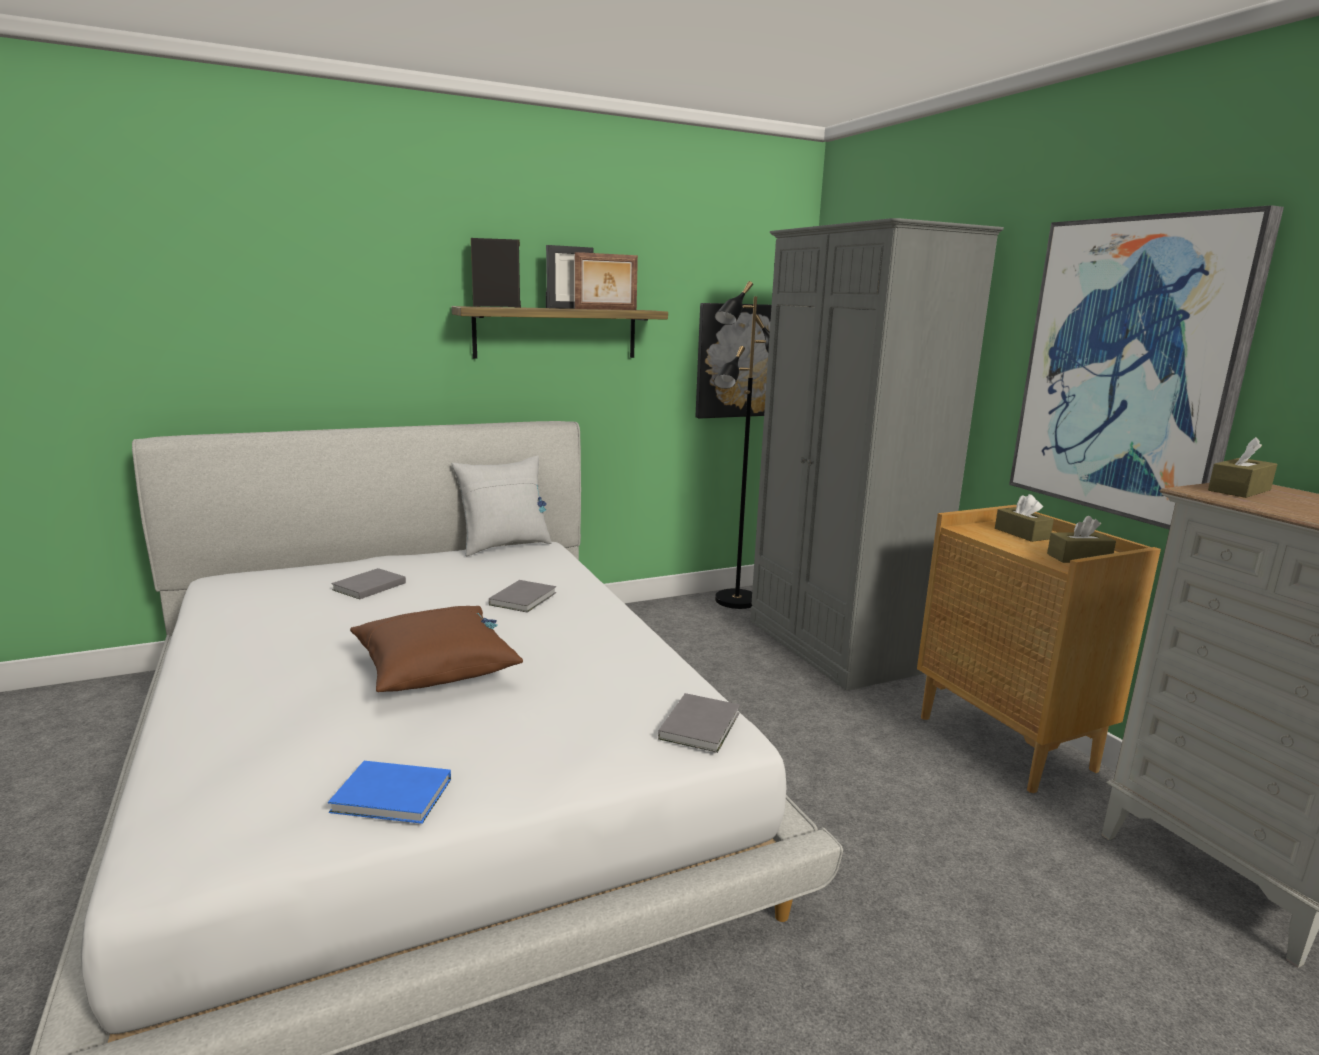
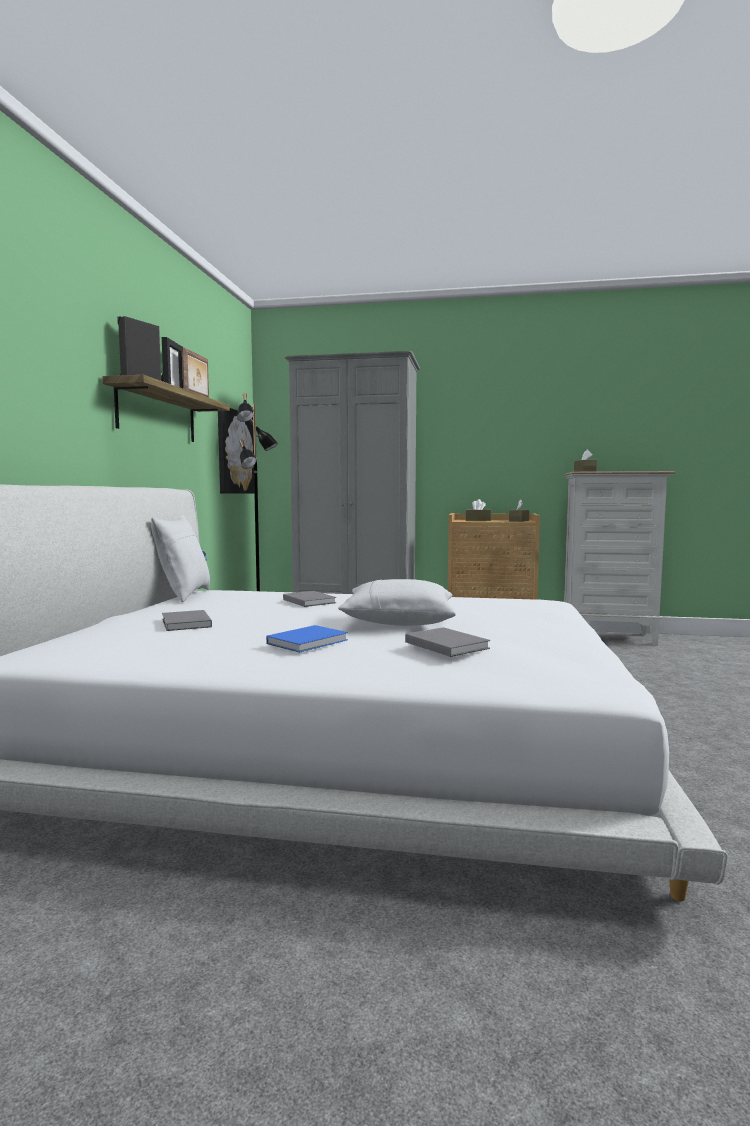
camera: 55 degrees left, 10 degrees down
(394, 797) = (569, 641): blue book -> blue book (309, 642)
(435, 669) = (399, 622): brown pillow -> grey pillow
(702, 725) = (539, 601): grey book -> grey book (446, 645)
(1129, 368) = (501, 434): picture -> none

